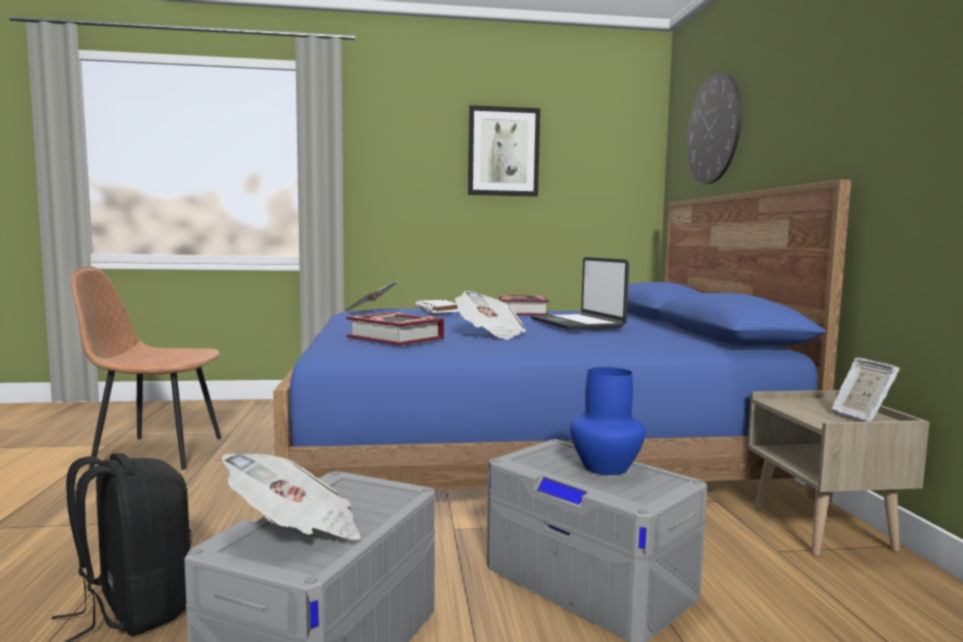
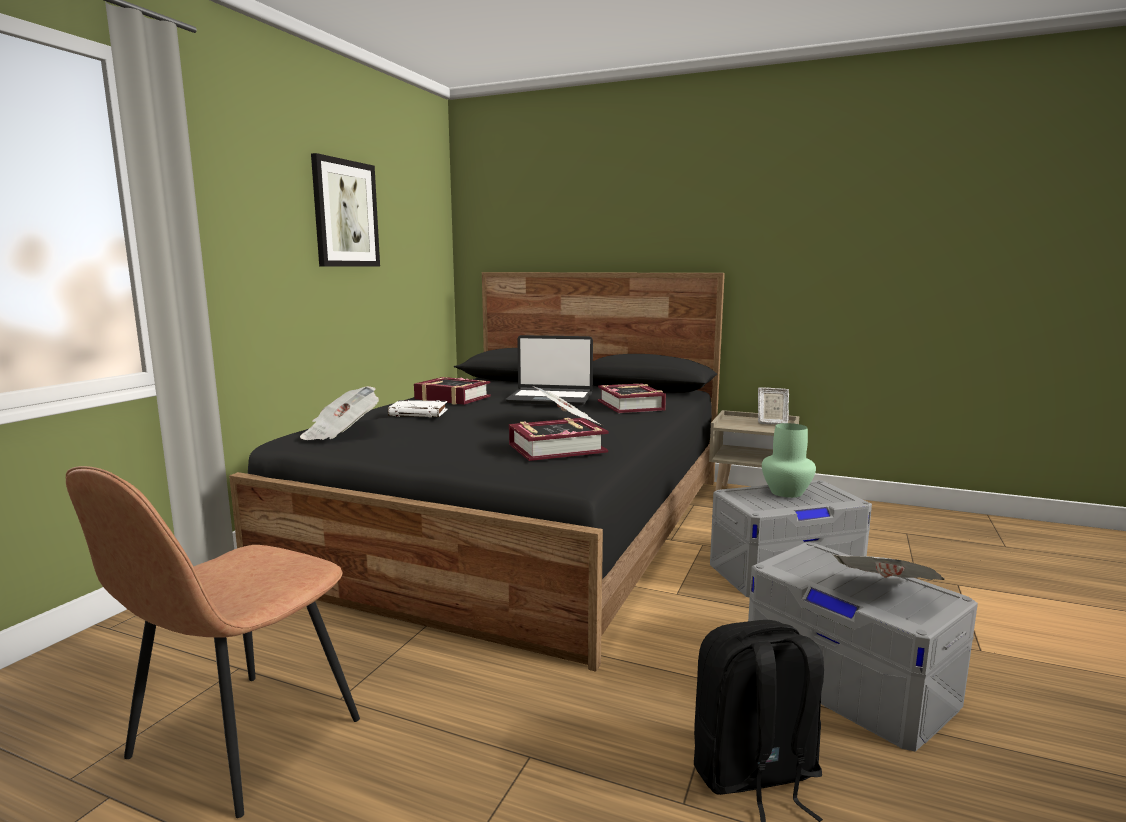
camera: 60 degrees left, 5 degrees up
(527, 445) = (525, 524): blue bed -> black bed
(605, 468) = (787, 492): blue vase -> green vase
(615, 339) = (631, 405): none -> book
(713, 129) = (541, 211): wall clock -> none

